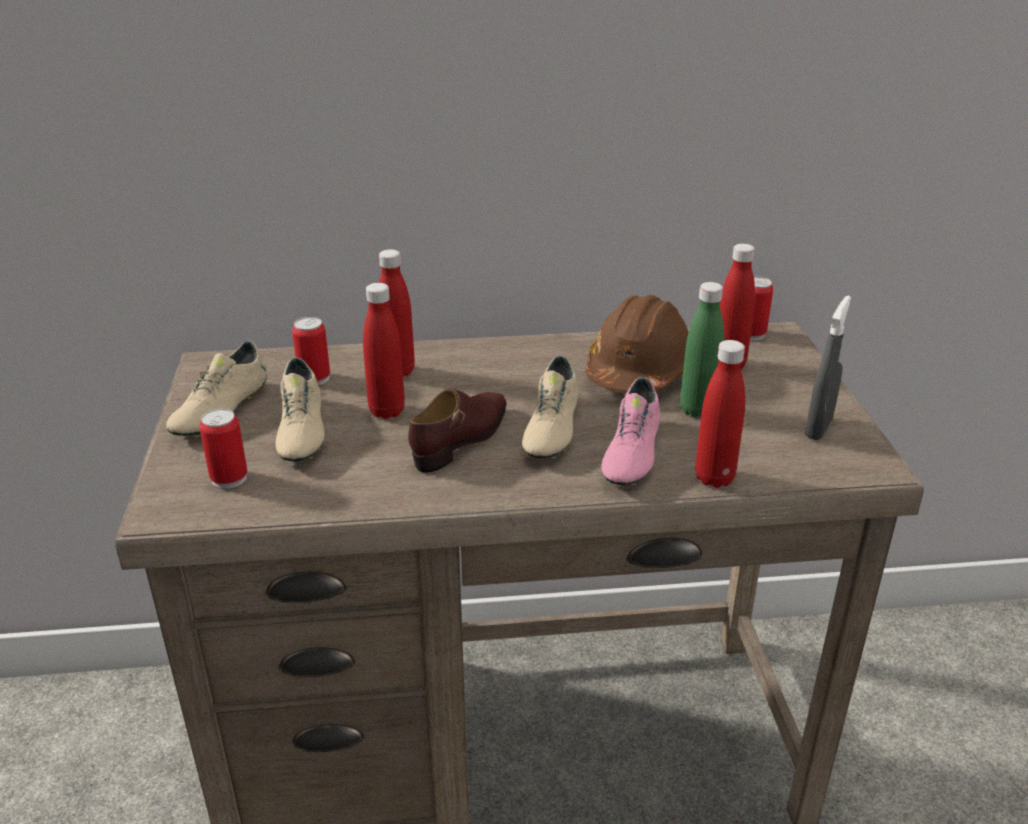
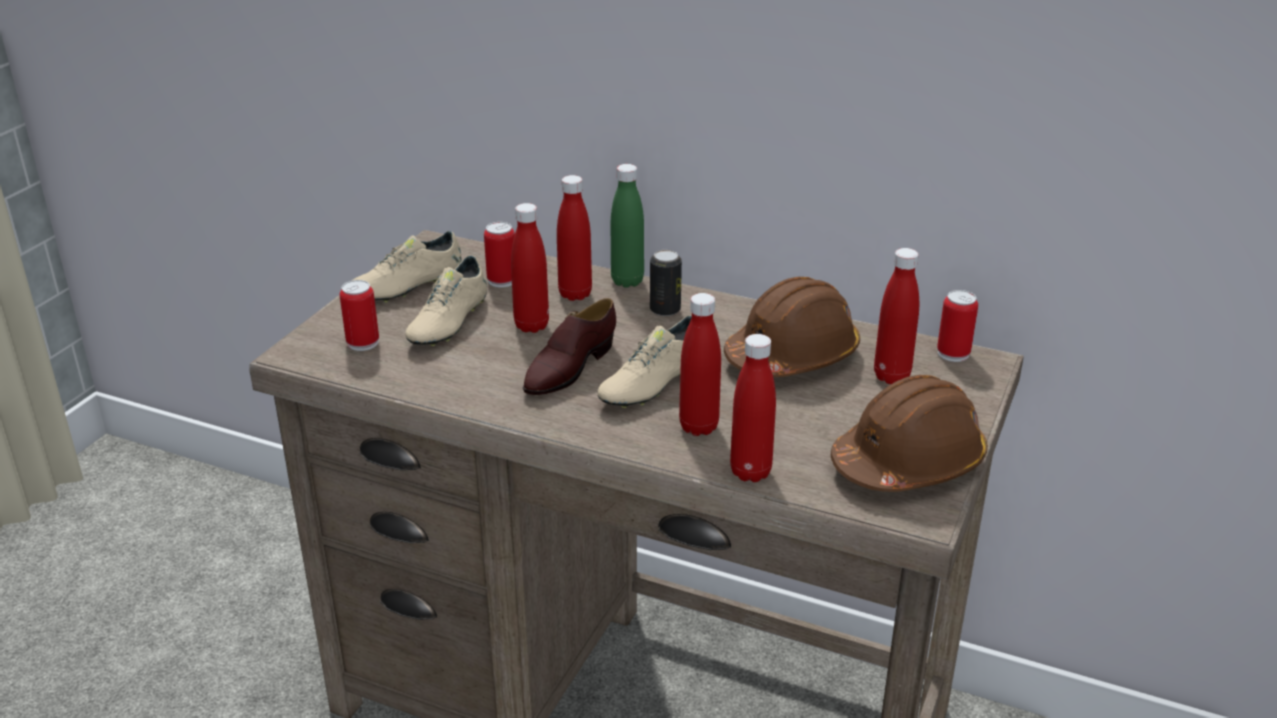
camera: 30 degrees right, 0 degrees up
(462, 438) = (569, 368): brown shoe -> brown shoe turned 150 degrees clockwise
(492, 363) = (665, 310): none -> can
(630, 454) = (698, 427): pink shoe -> red bottle
(697, 410) = (807, 409): green bottle -> green bottle (627, 281)
(818, 428) = (908, 463): grey spray bottle -> brown hard hat

